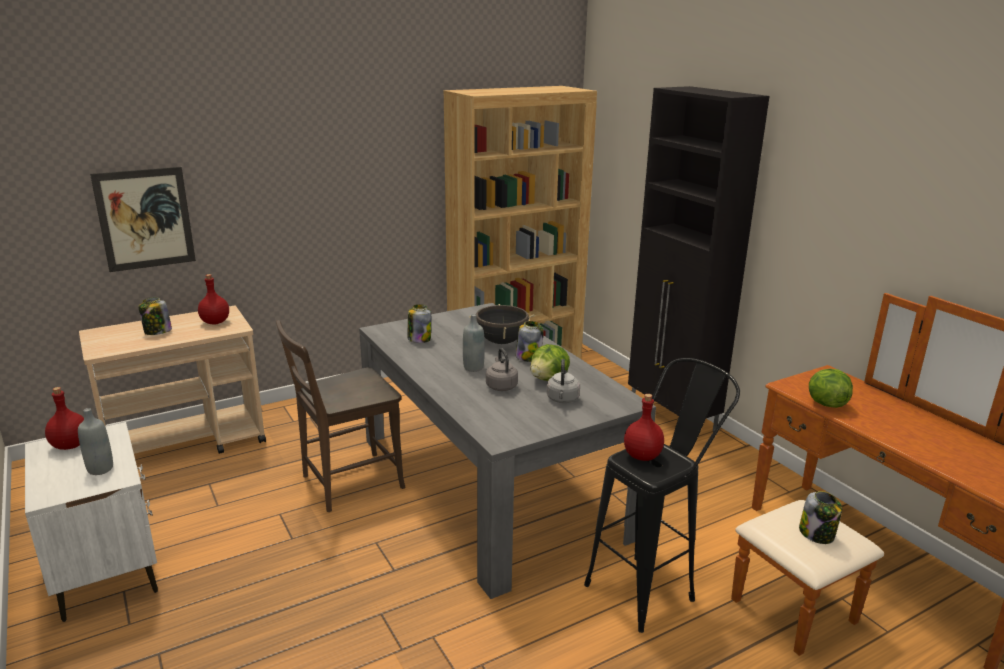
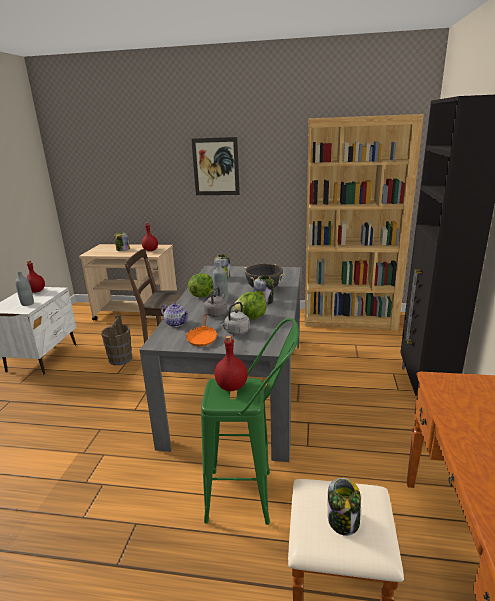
camera: 40 degrees right, 0 degrees up
(145, 219) = (131, 190): picture -> picture (216, 167)
(265, 518) = (120, 359): none -> brown bucket
(475, 412) = (176, 323): none -> teapot
(540, 418) = (202, 338): none -> orange frying pan
(650, 586) = (252, 496): black stool -> green stool
(825, 403) = (449, 406): lettuce -> lettuce (202, 295)

